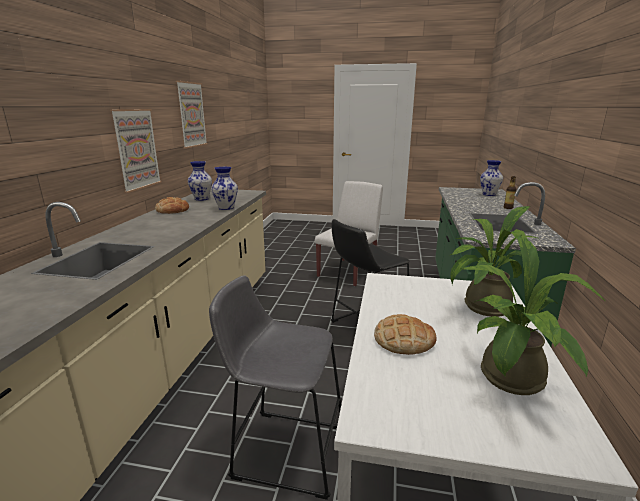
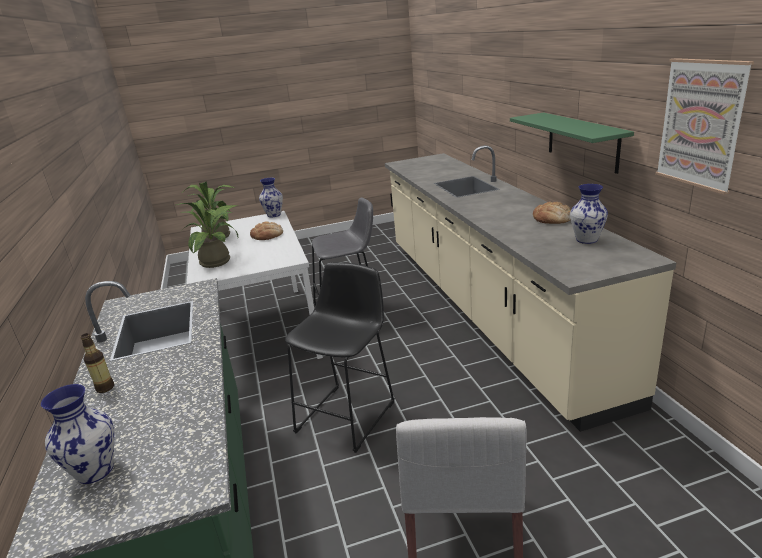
camera: 155 degrees right, 5 degrees up
(136, 149) = (582, 141): picture -> green shelf
(226, 208) = (512, 236): vase -> vase (274, 215)

